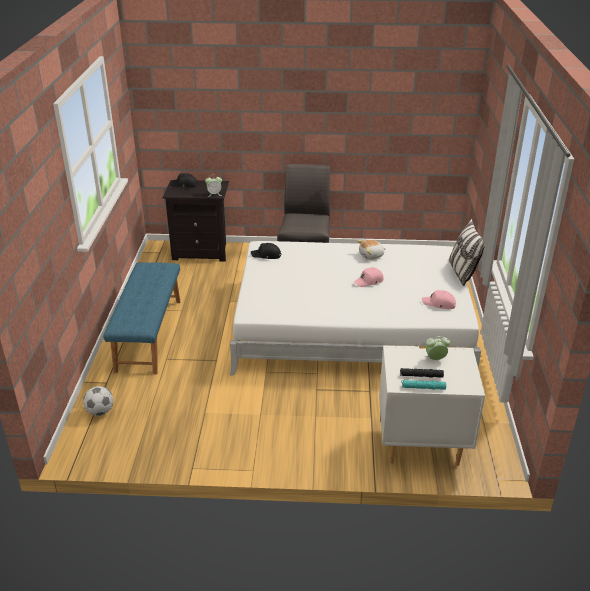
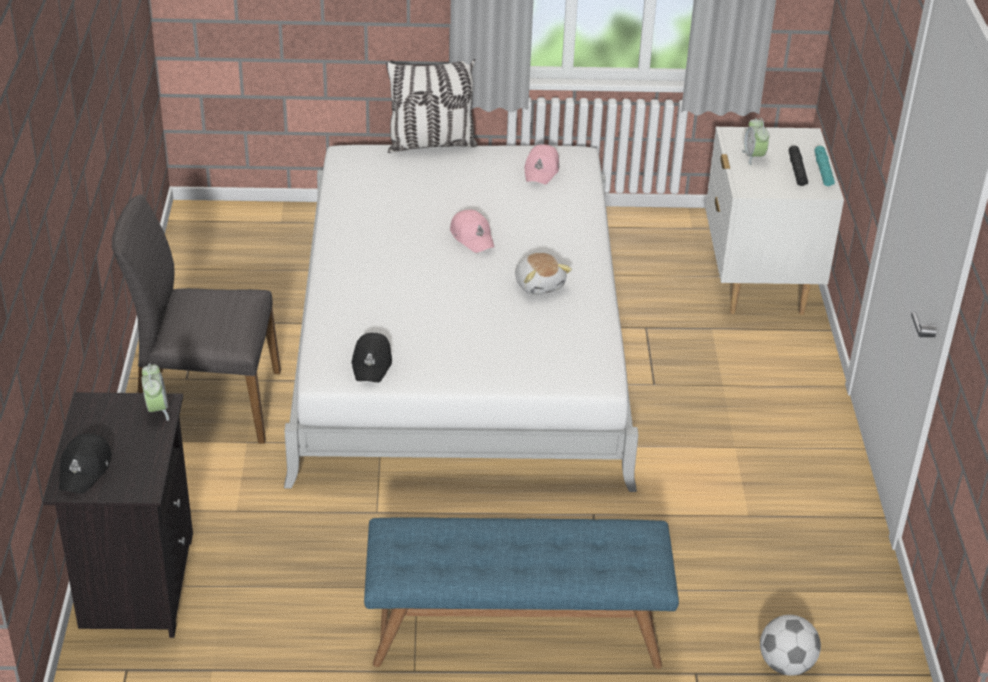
camera: 95 degrees left, 5 degrees up
(371, 256) = (373, 232): plush toy -> plush toy (539, 284)

